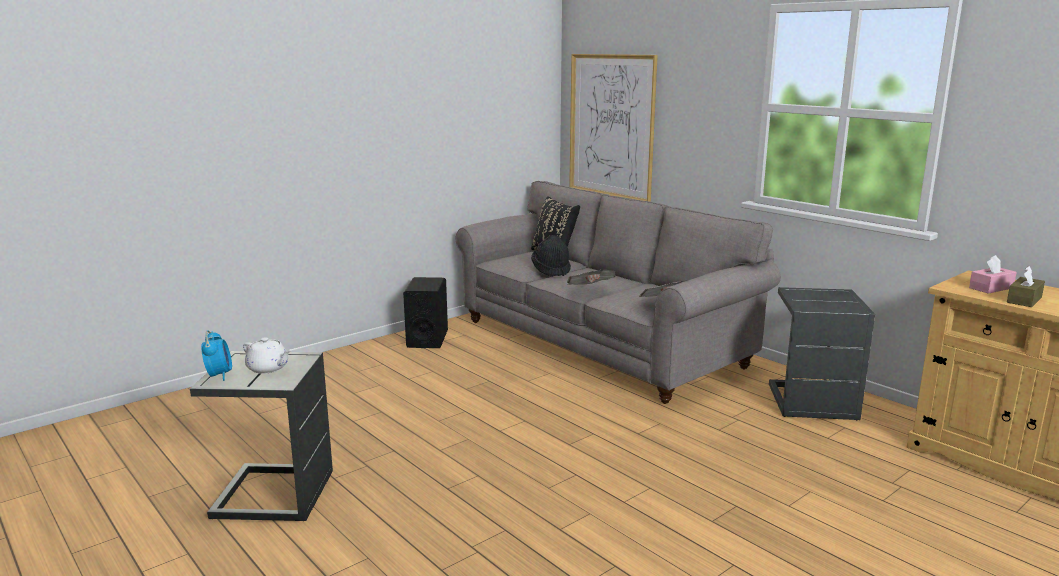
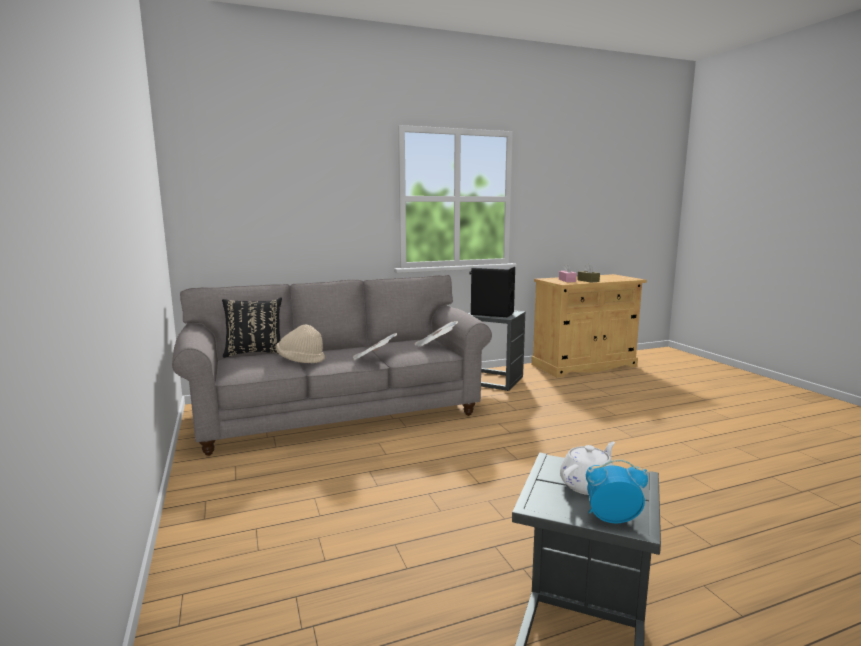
camera: 70 degrees left, 5 degrees down
(427, 339) = (217, 489): black speaker -> black speaker (492, 313)
(551, 270) = (300, 360): black hat -> beige hat
(611, 126) = (245, 226): picture -> none

